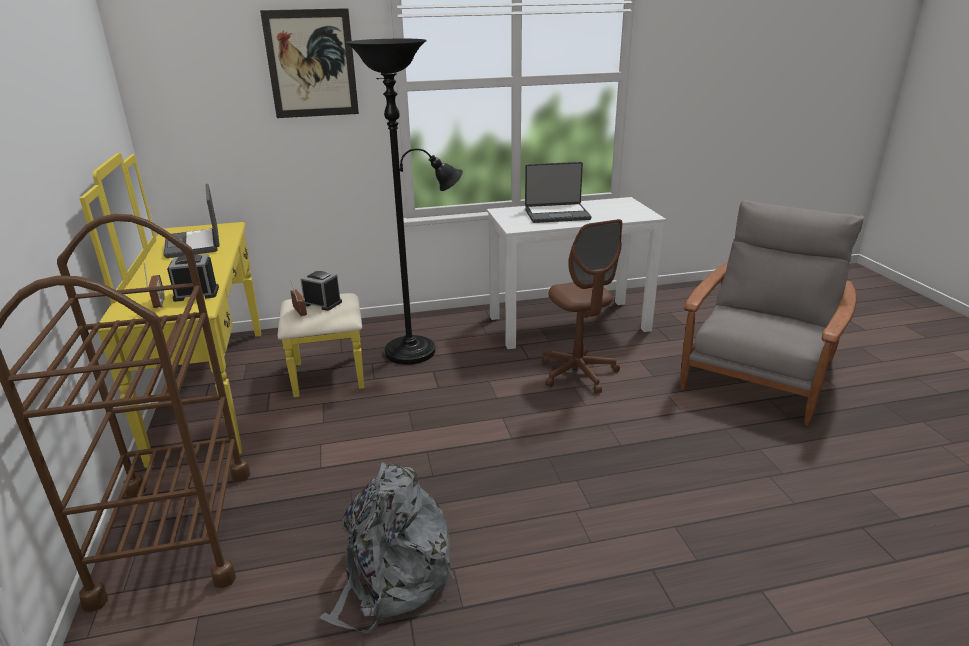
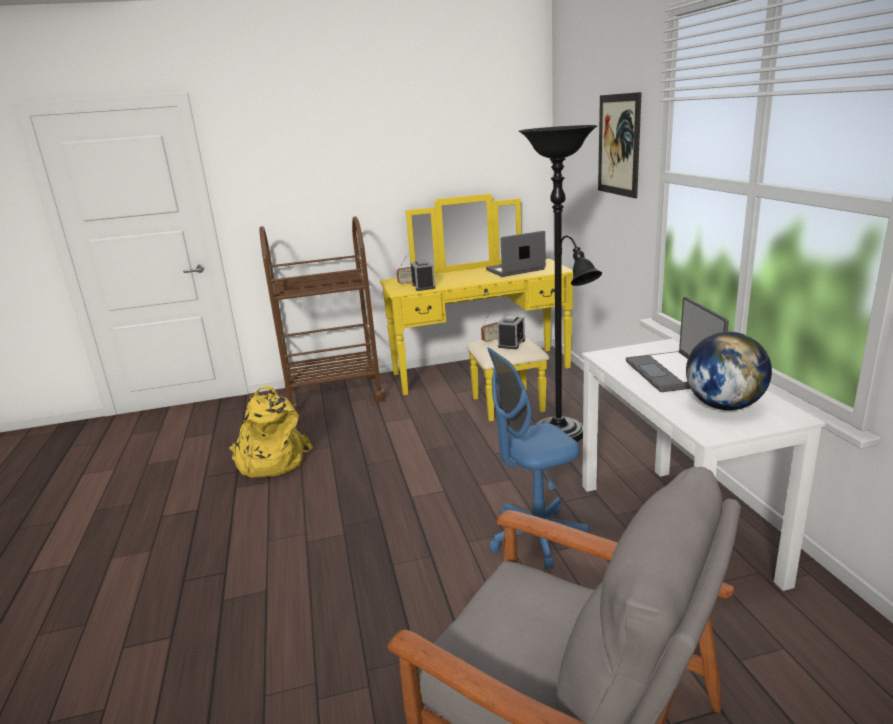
camera: 90 degrees right, 5 degrees down
(392, 578) = (270, 461): grey backpack -> yellow backpack
(578, 373) = (536, 537): brown office chair -> blue office chair
(611, 210) = (724, 406): none -> globe

